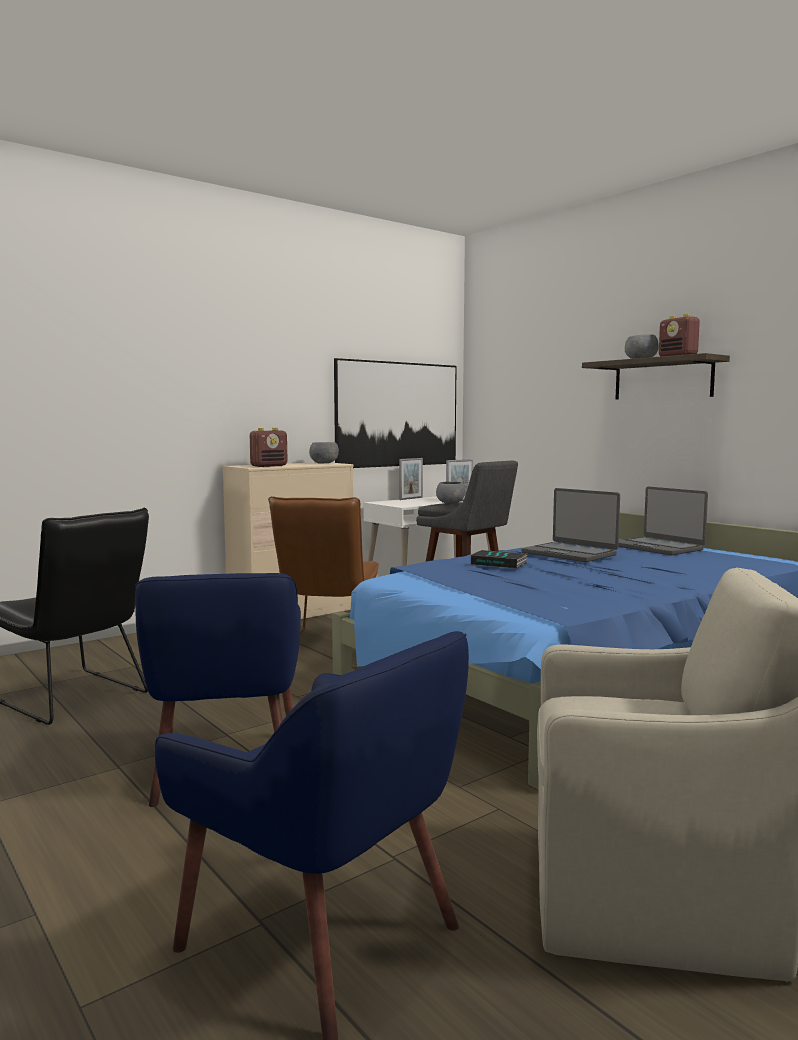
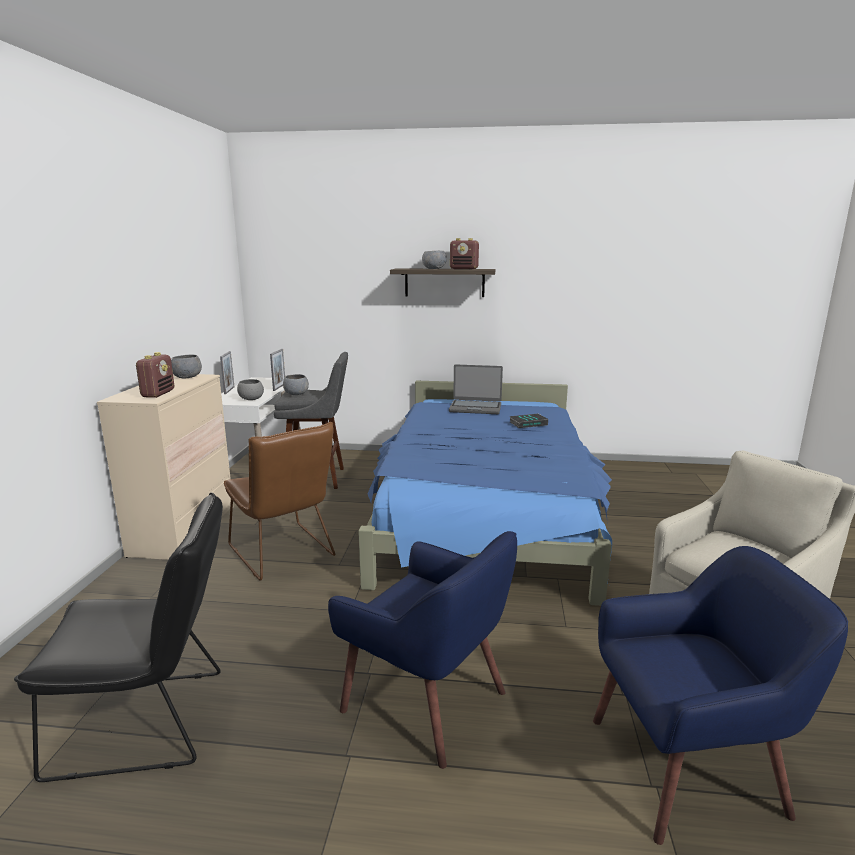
camera: 45 degrees left, 10 degrees up
(397, 414) = (208, 313): picture -> none
(409, 504) = (251, 399): none -> grey bowl
(499, 563) = (444, 451): book -> book (528, 423)
(569, 553) = (454, 428): laptop -> none

